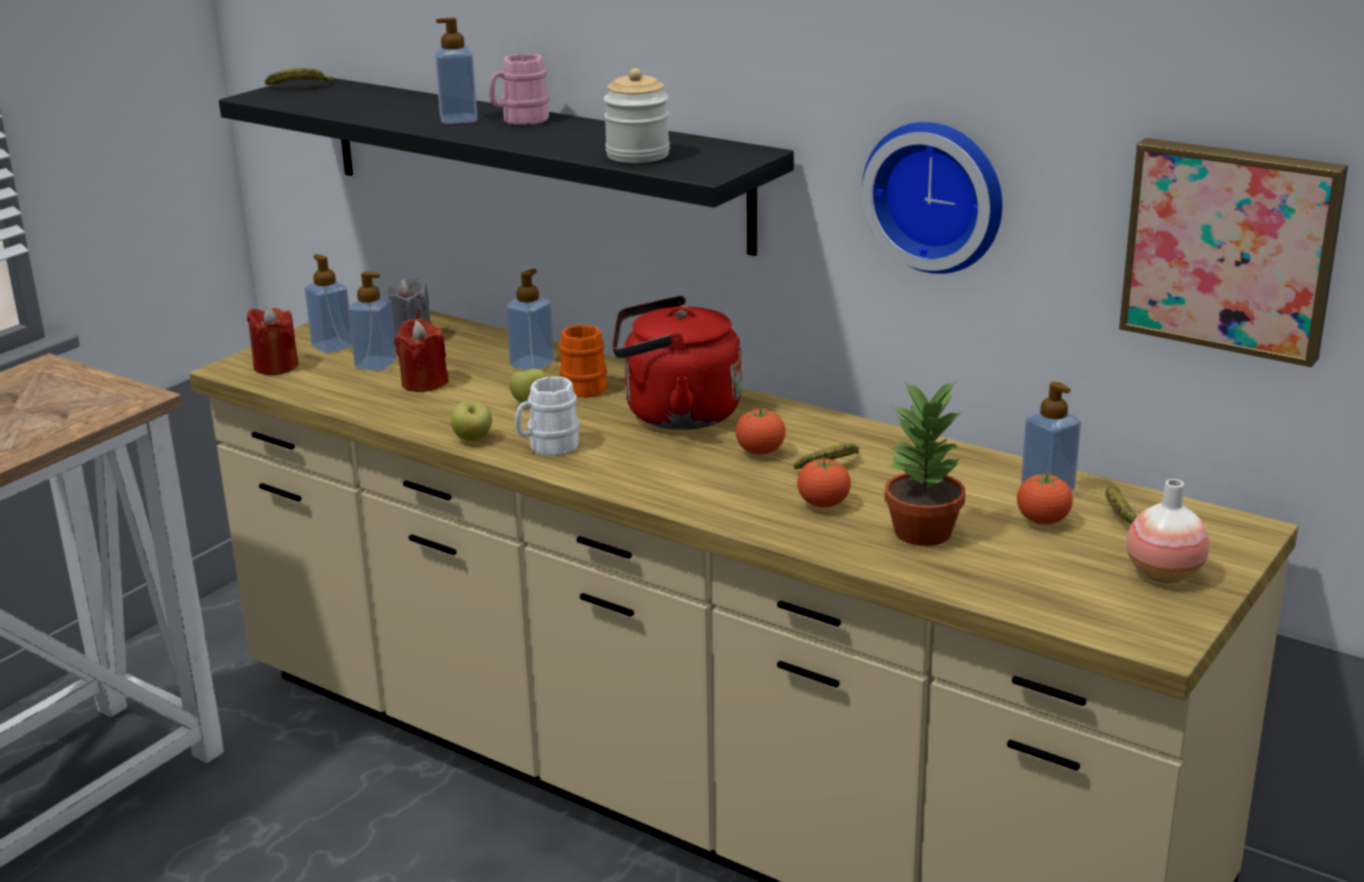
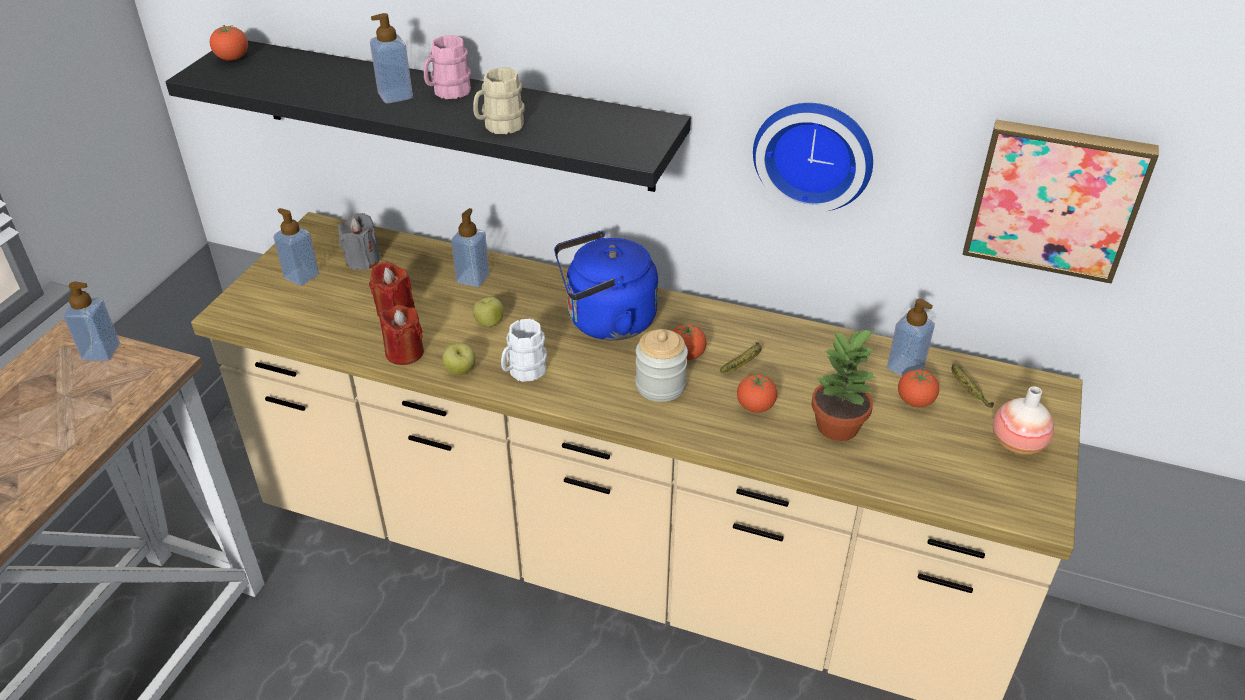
camera: 15 degrees left, 15 degrees up
(276, 366) = (263, 305): red candle -> red candle (404, 353)
(300, 87) = (232, 58): banana -> tomato
(376, 364) = (346, 293): soap dispenser -> soap dispenser (101, 352)
(559, 145) = (499, 126): none -> beige mug
(582, 386) = (522, 298): orange mug -> none
(637, 155) = (571, 135): jar -> jar (660, 386)
(674, 414) = (606, 322): red kettle -> blue kettle

